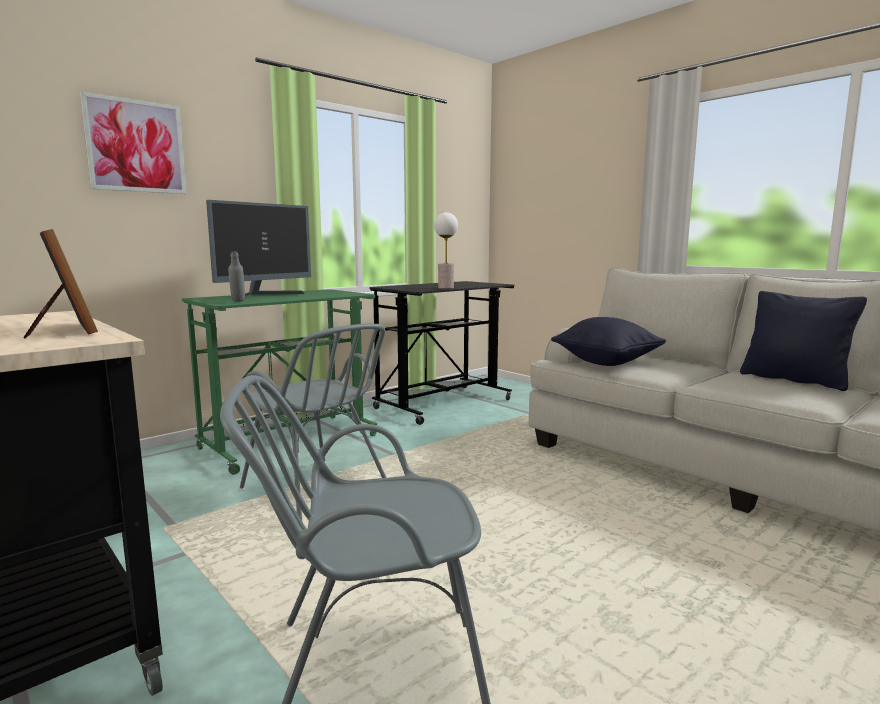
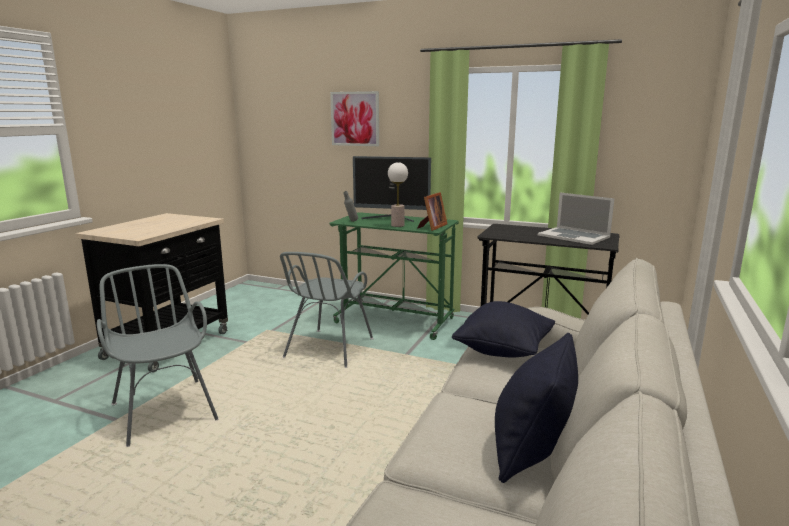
camera: 65 degrees right, 5 degrees up
(63, 330) = (160, 230): picture frame -> picture frame (432, 227)
(446, 288) = (523, 238): table lamp -> table lamp (397, 225)
(459, 284) = (573, 236): none -> laptop

